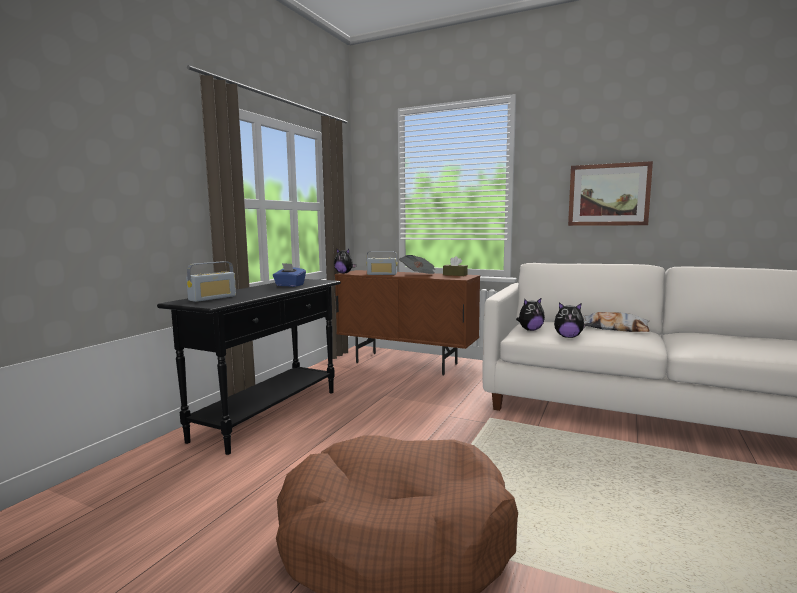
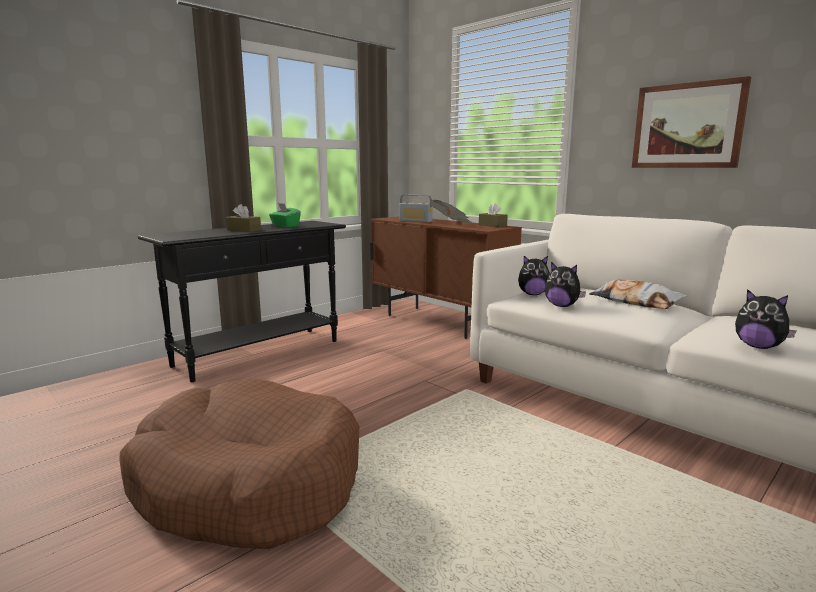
camera: 20 degrees right, 5 degrees up
(212, 298) = (189, 233): radio -> none
(260, 291) = (244, 230): none -> brown tissue box
(289, 285) = (285, 226): blue tissue box -> green tissue box
(344, 273) = (381, 218): plush toy -> plush toy (758, 347)

